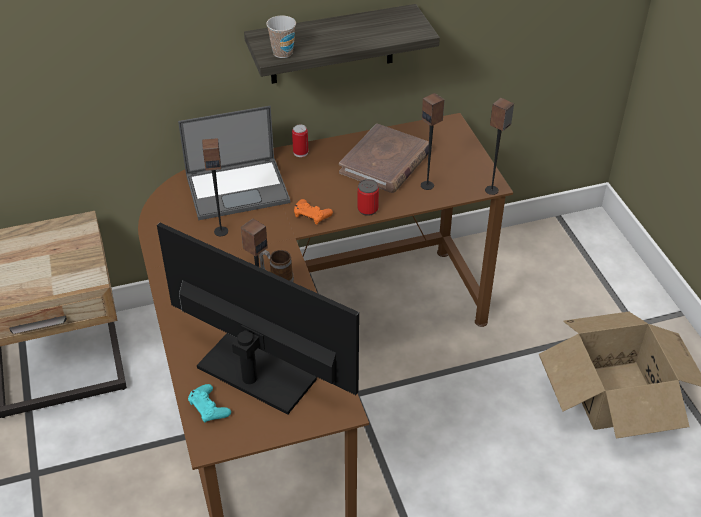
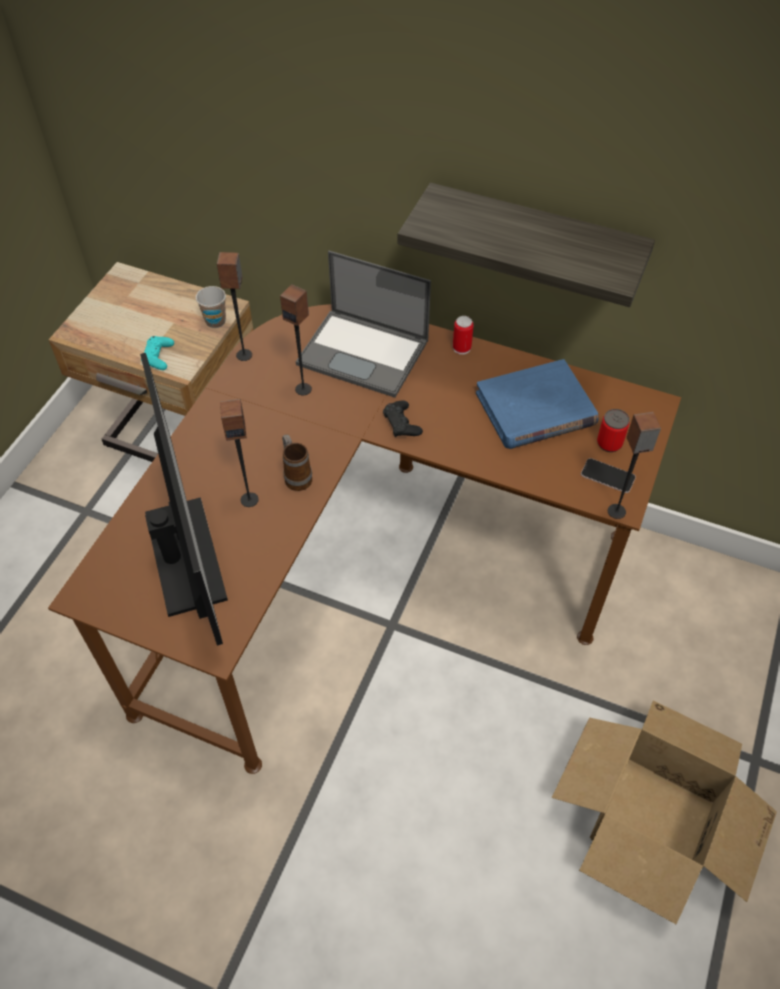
camera: 40 degrees right, 10 degrees up
(209, 407) = (116, 560): turquoise game controller -> turquoise game controller (158, 356)
(282, 53) = (438, 227): cup -> cup (215, 321)
(312, 215) = (401, 423): orange game controller -> black game controller
(367, 209) = (461, 451): can -> can (609, 443)
(385, 162) = (535, 409): brown book -> blue book
(427, 185) = (552, 462): speaker -> speaker (244, 355)
(466, 175) = (607, 476): none -> phone

